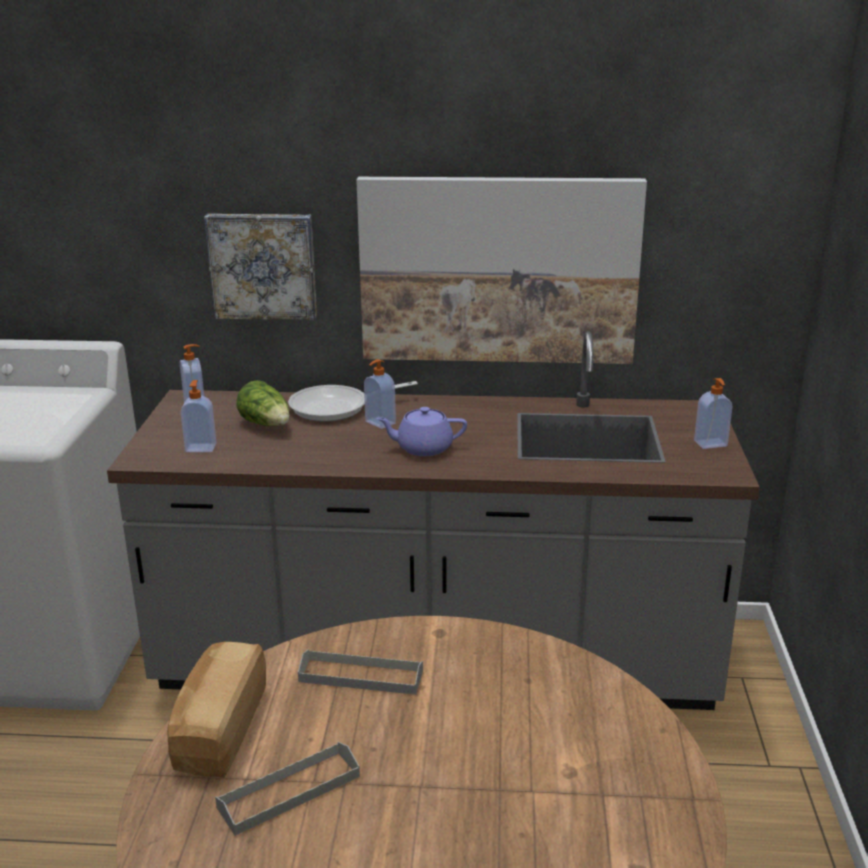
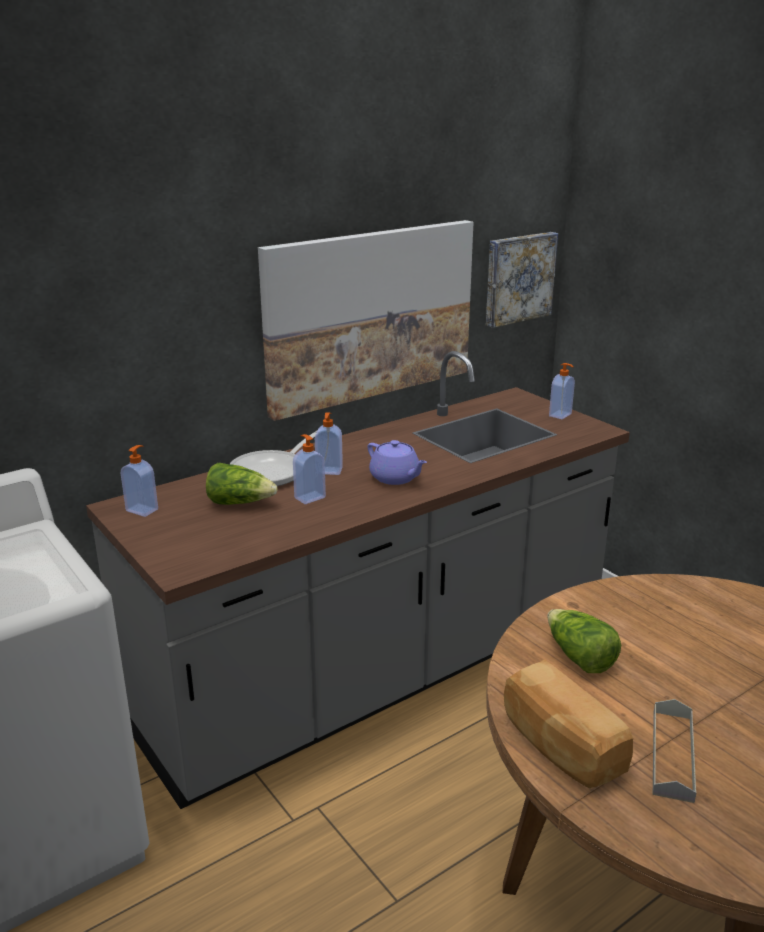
camera: 40 degrees left, 0 degrees up
(201, 447) = (217, 540): soap dispenser -> soap dispenser (309, 497)
(263, 265) = (173, 351): picture -> picture (518, 278)
(361, 676) = (579, 657): grey tray -> lettuce
(423, 448) = (395, 478): purple teapot -> purple teapot turned 90 degrees counterclockwise

